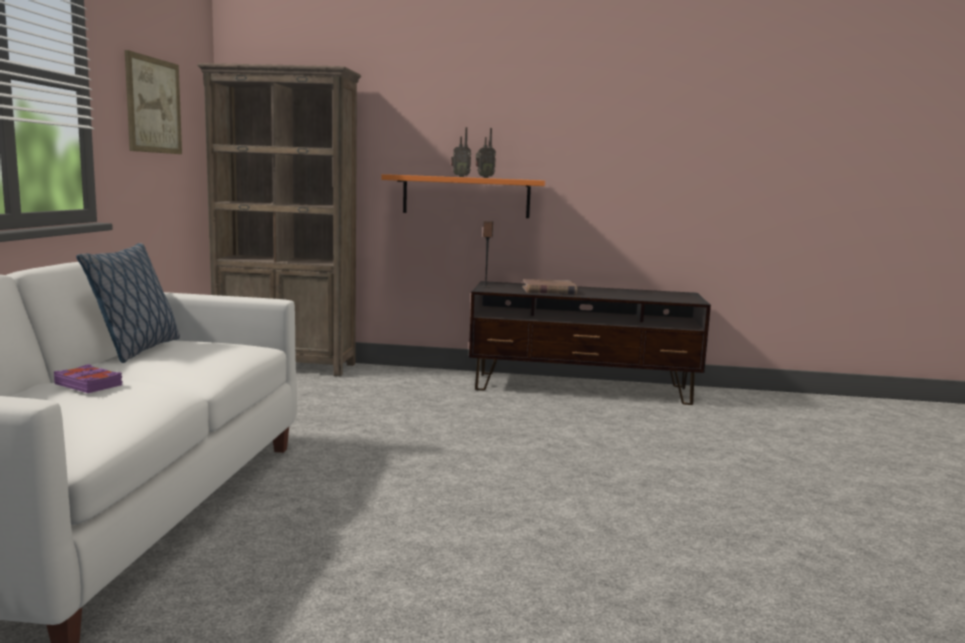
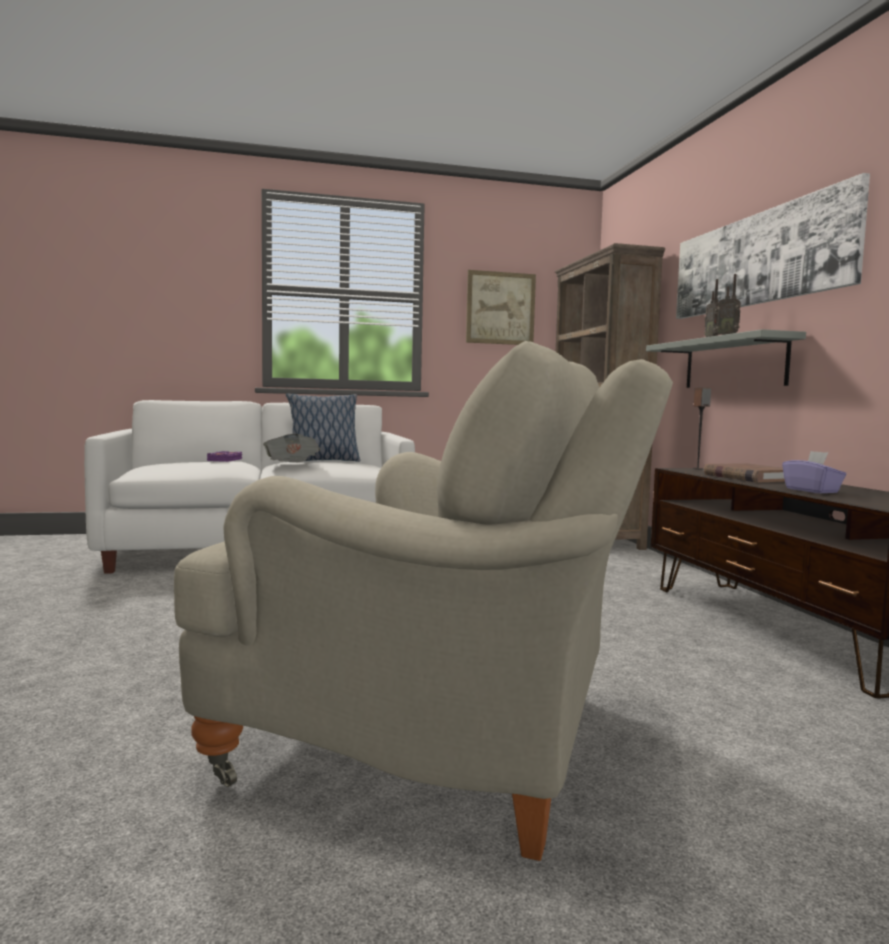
camera: 70 degrees right, 5 degrees down
(191, 364) = (292, 465): none -> newspaper
(466, 196) = (734, 363): orange shelf -> grey shelf
(490, 116) = (757, 260): none -> picture
(622, 296) = (812, 491): none -> purple tissue box
(751, 509) = (444, 742): none -> beige armchair

